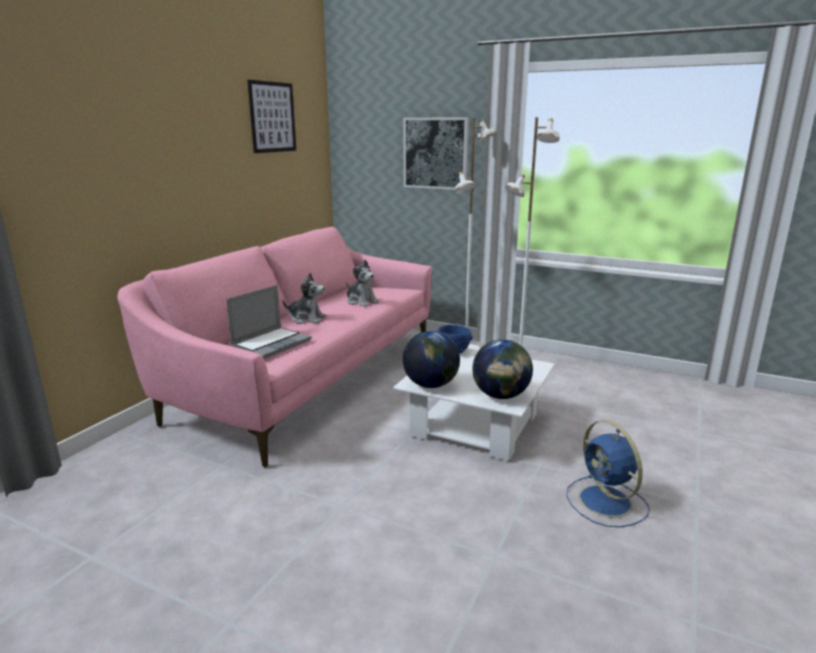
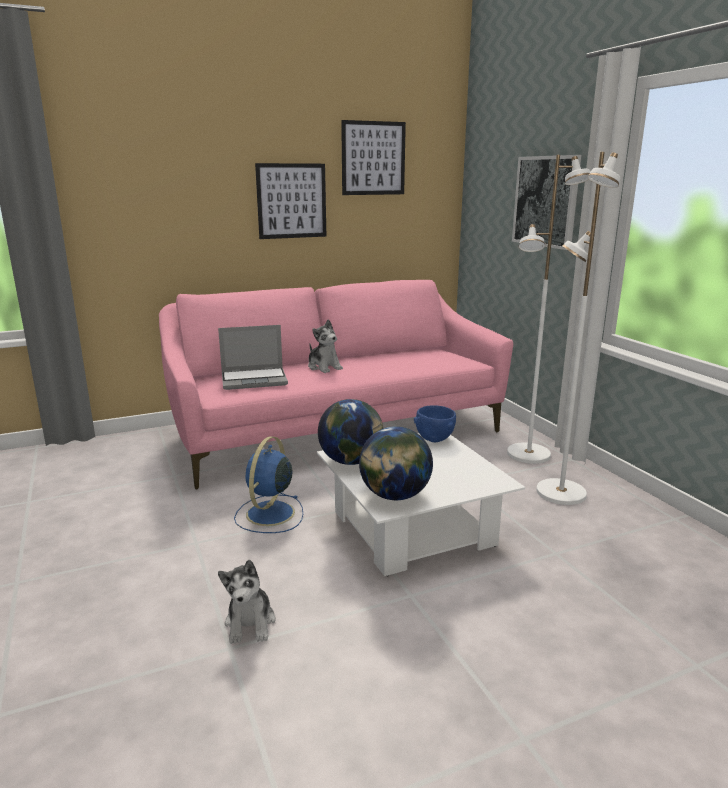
camera: 40 degrees right, 0 degrees up
(216, 161) = (291, 201): none -> picture
(361, 302) = (401, 363): plush toy -> plush toy (250, 623)
(607, 503) = (415, 670): blue fan -> blue fan (269, 514)

